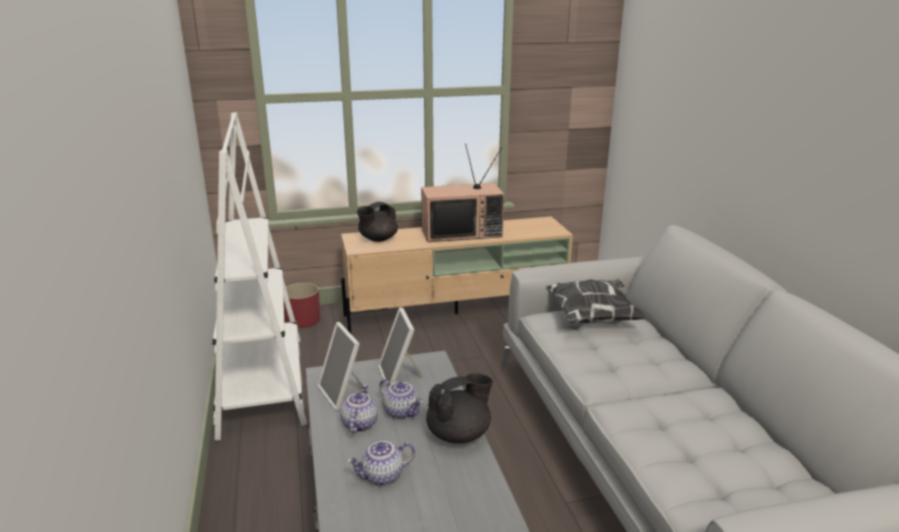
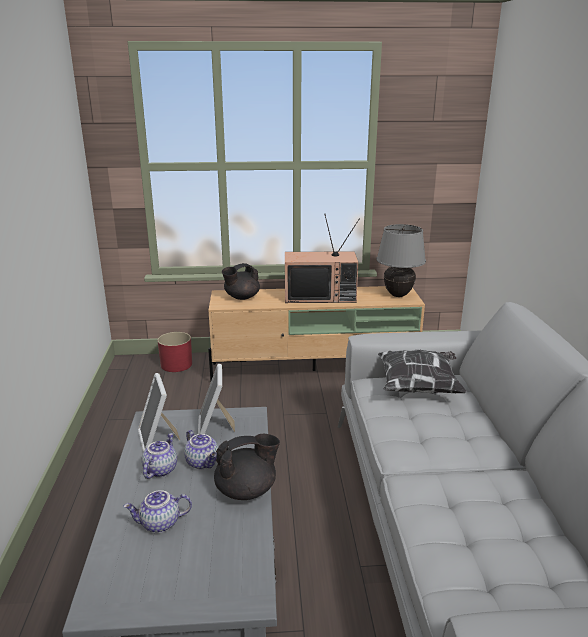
camera: 10 degrees right, 0 degrees up
(263, 384) = (123, 420): white bookcase -> none
(542, 227) = (398, 295): none -> grey table lamp

